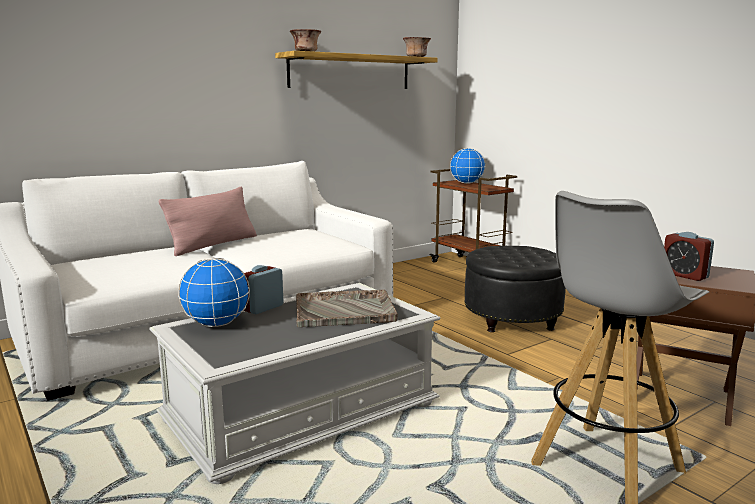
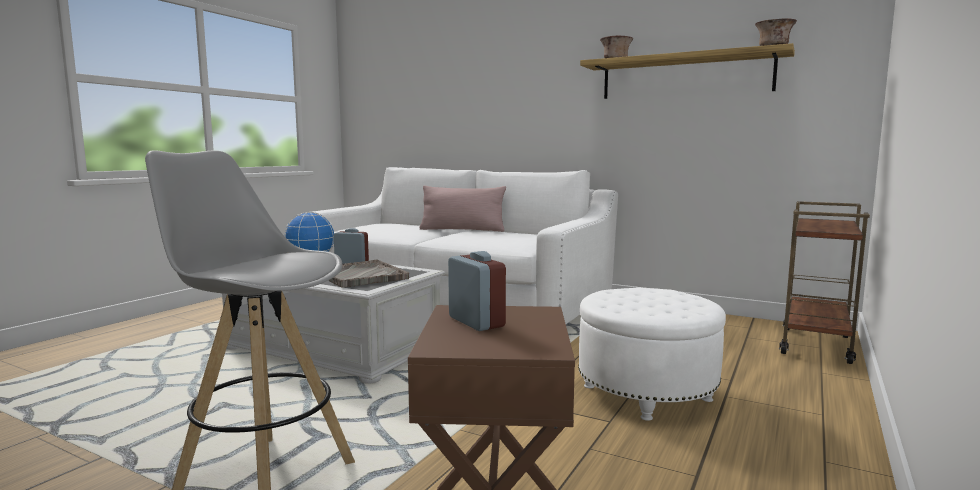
camera: 65 degrees right, 5 degrees down
(466, 183) = (835, 223): globe -> none
(512, 319) = (646, 392): black ottoman -> white ottoman
(684, 275) = (476, 322): alarm clock -> alarm clock turned 120 degrees clockwise

